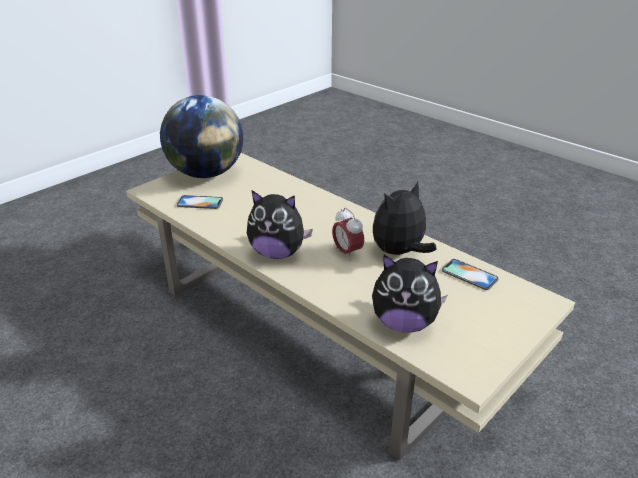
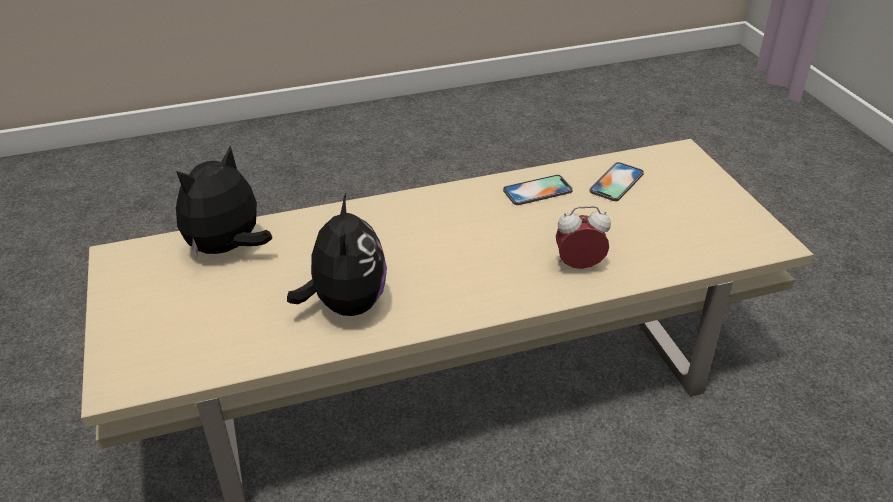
camera: 120 degrees right, 5 degrees up
(206, 173) = (713, 205): globe -> none
(277, 253) = (440, 208): plush toy -> none
(347, 252) = (390, 260): alarm clock -> alarm clock (579, 266)
(469, 274) = (238, 345): phone -> phone (537, 190)

